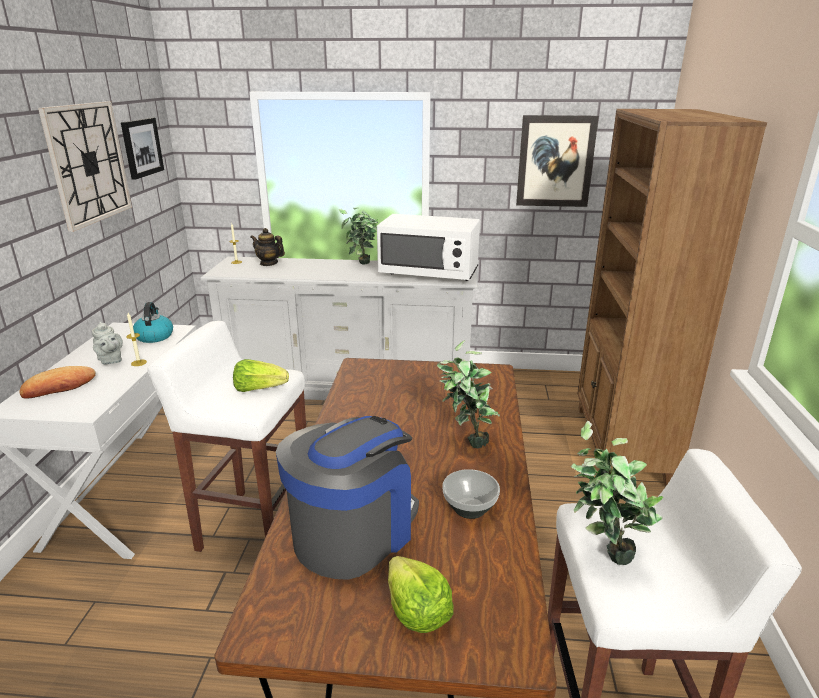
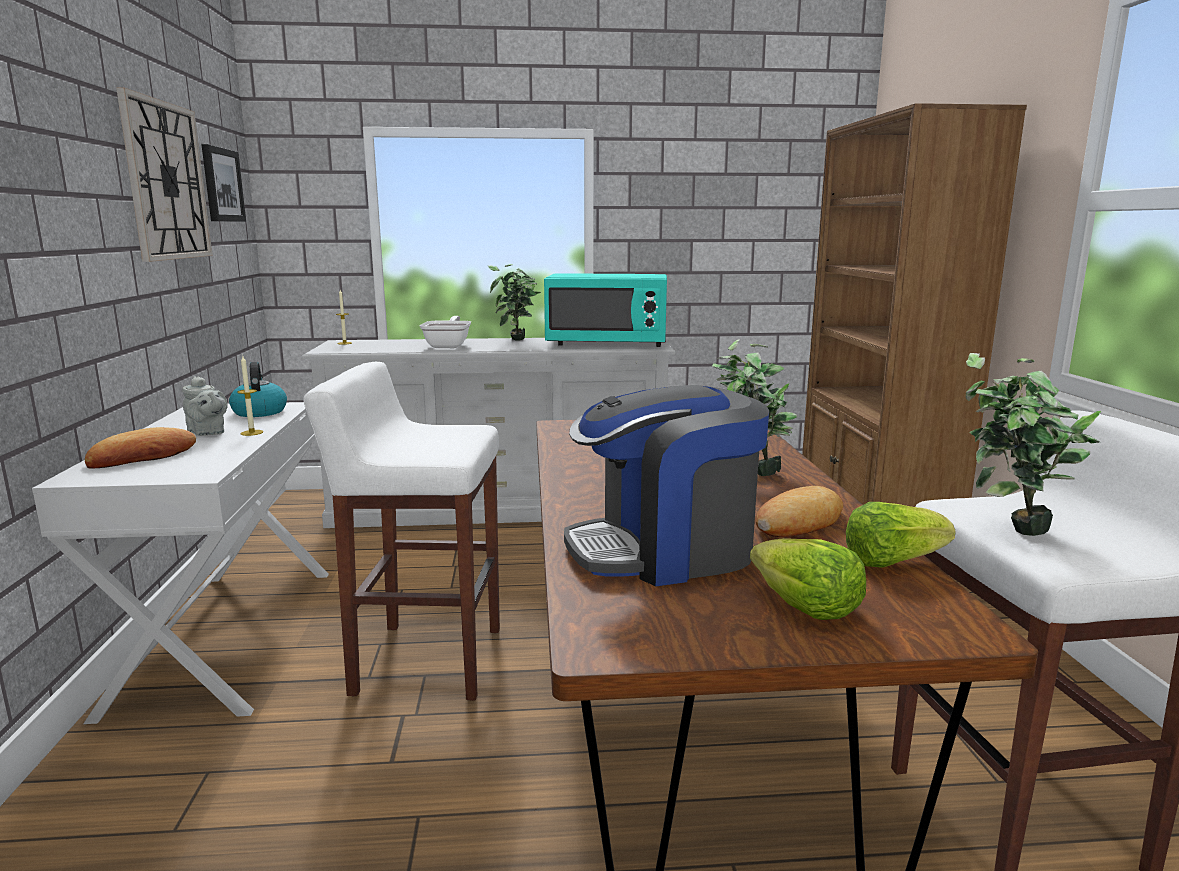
camera: 10 degrees left, 10 degrees down
(259, 389) = (448, 439): lettuce -> lettuce (891, 561)
(269, 263) = (390, 343): teapot -> none
(308, 270) = (449, 346): none -> frying pan
(353, 532) = (665, 551): coffee machine -> coffee machine turned 135 degrees counterclockwise
(429, 273) = (607, 343): white microwave -> turquoise microwave
(469, 508) = (799, 522): bowl -> bread
(555, 161) = (744, 212): picture -> none

